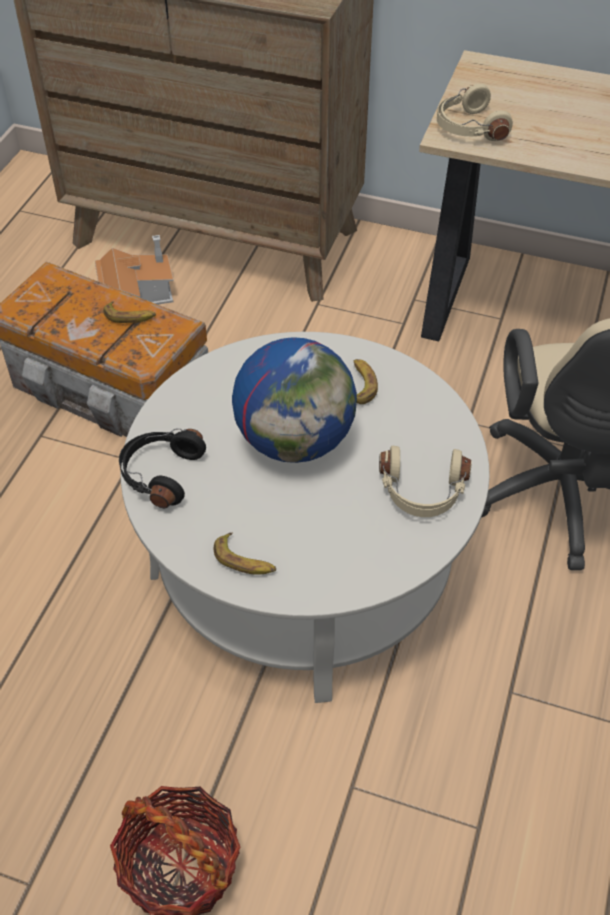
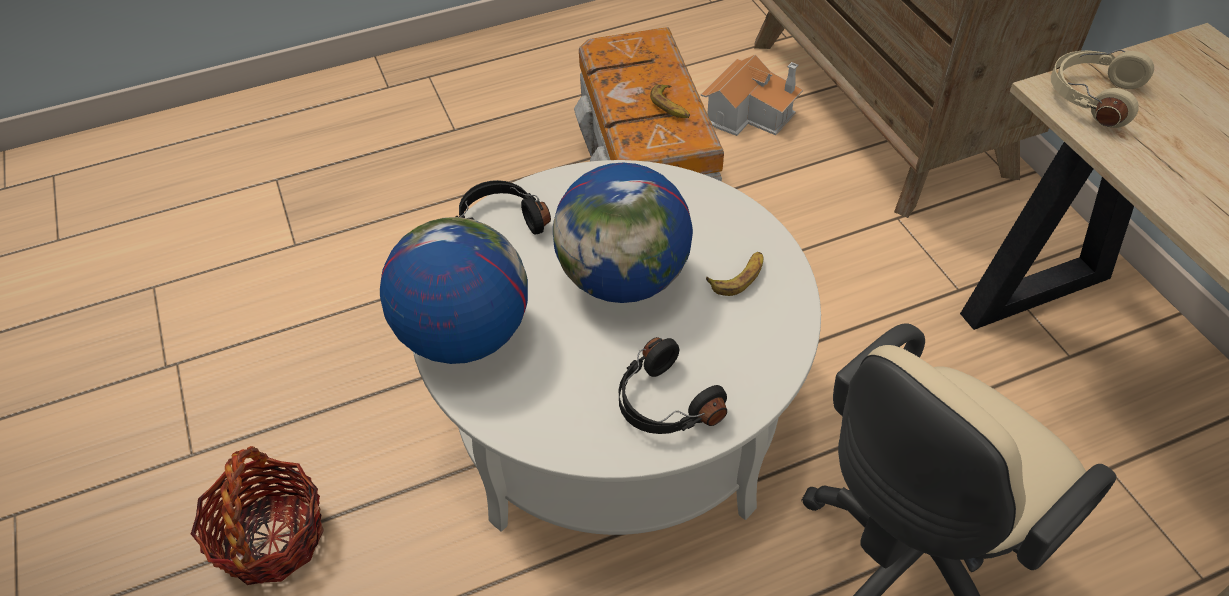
camera: 50 degrees right, 0 degrees up
(244, 560) = (464, 335): banana -> globe
(422, 492) = (664, 404): beige headphones -> black headphones

